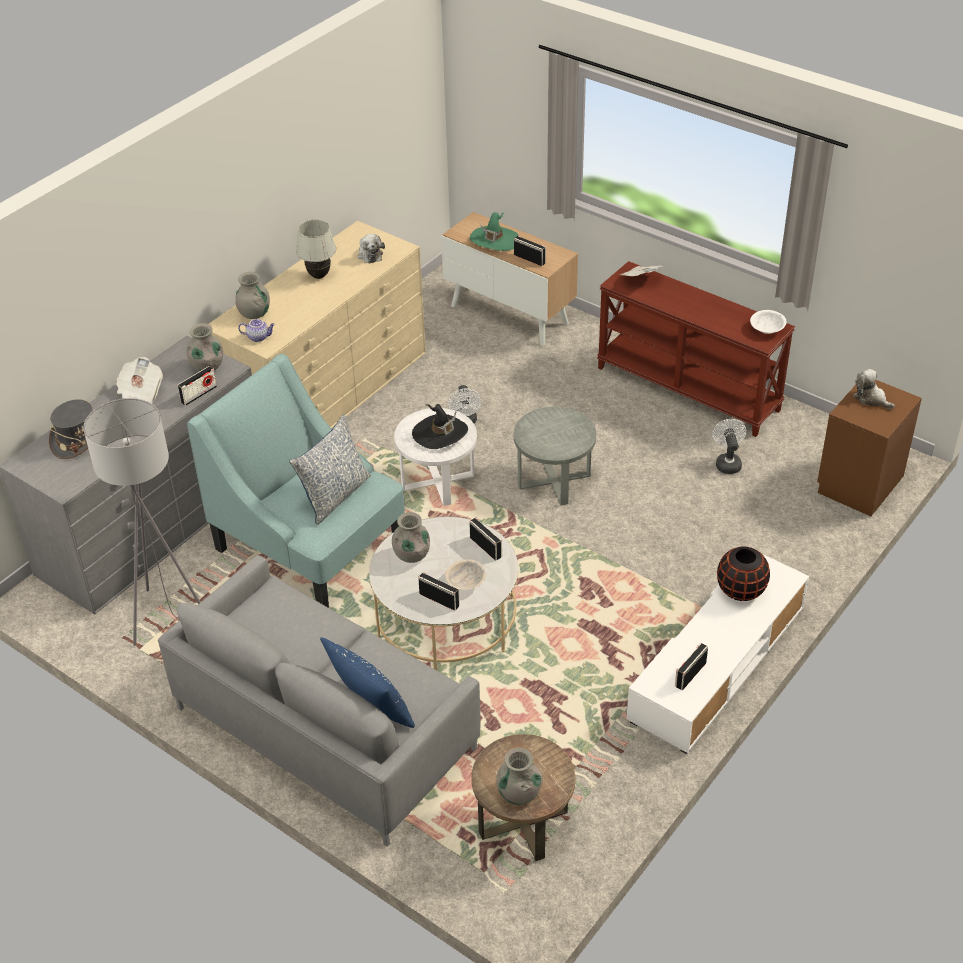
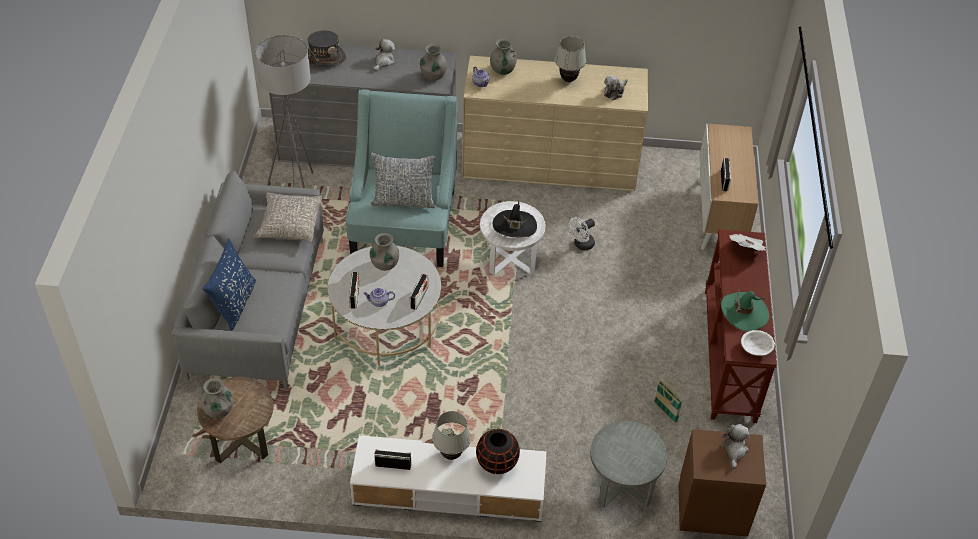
camera: 55 degrees right, 5 degrees up
(140, 395) = (384, 61): newspaper -> plush toy
(199, 394) = (404, 85): radio -> none
(281, 608) = (289, 224): none -> grey pillow
(466, 582) = (379, 302): beige bowl -> teapot
(494, 241) = (727, 153): green hat -> green hat (744, 312)
(554, 480) = (562, 319): grey side table -> grey side table (622, 484)
(707, 622) = (451, 455): none -> white table lamp
(727, 462) = (665, 412): white fan -> basket

